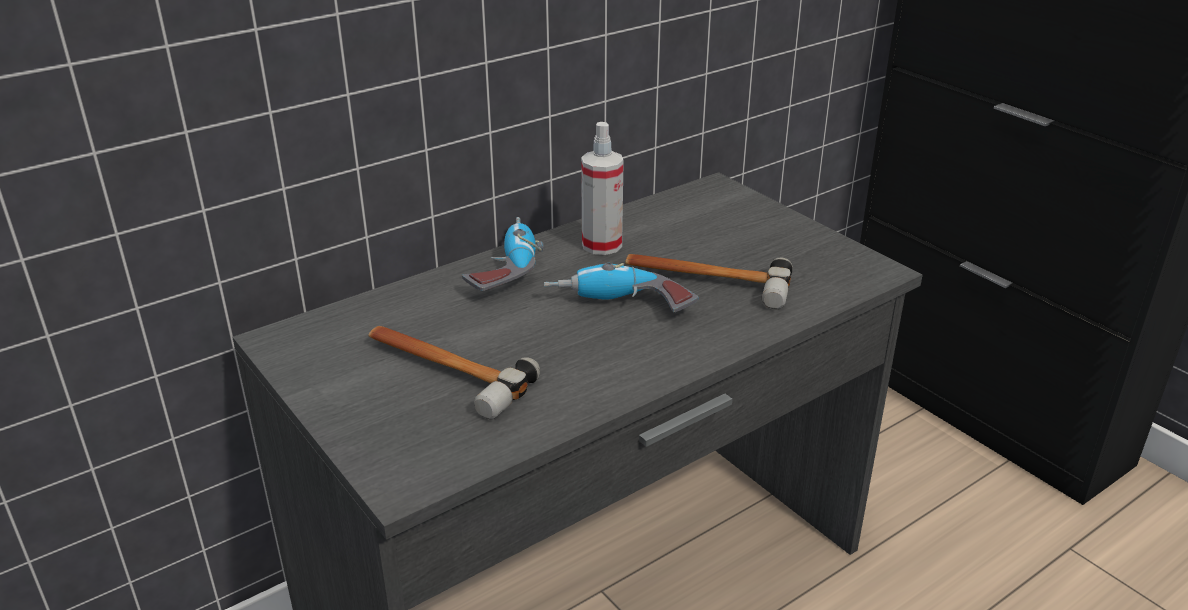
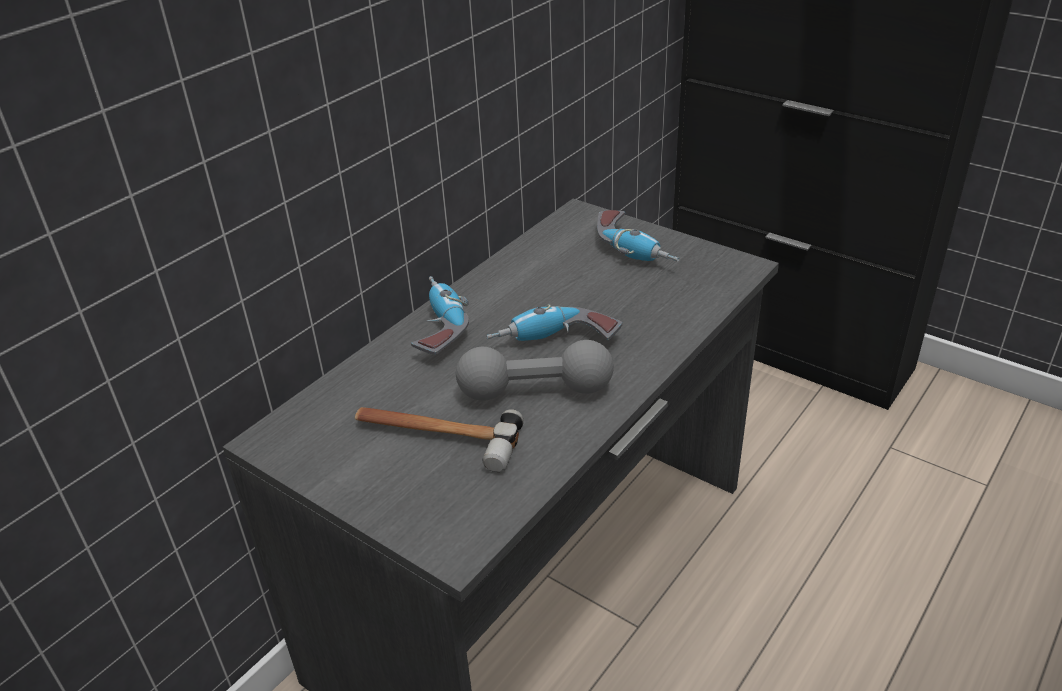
camera: 15 degrees left, 5 degrees up
(573, 349) = (535, 390): none -> grey dumbbell
(601, 245) = (509, 287): spray bottle -> none
(705, 281) = (613, 304): hammer -> none
(760, 232) = (635, 249): none -> power drill

